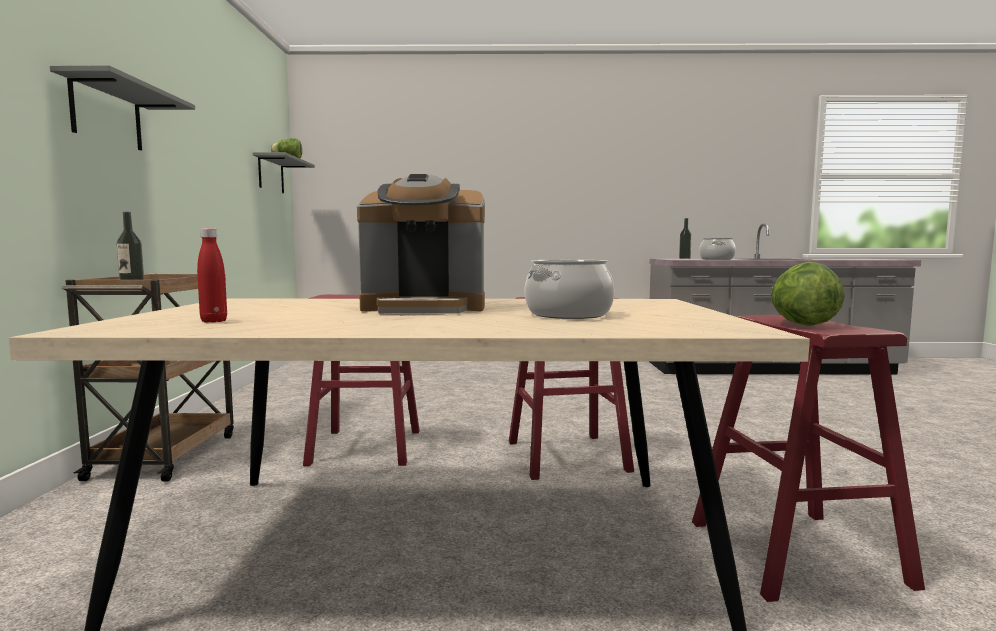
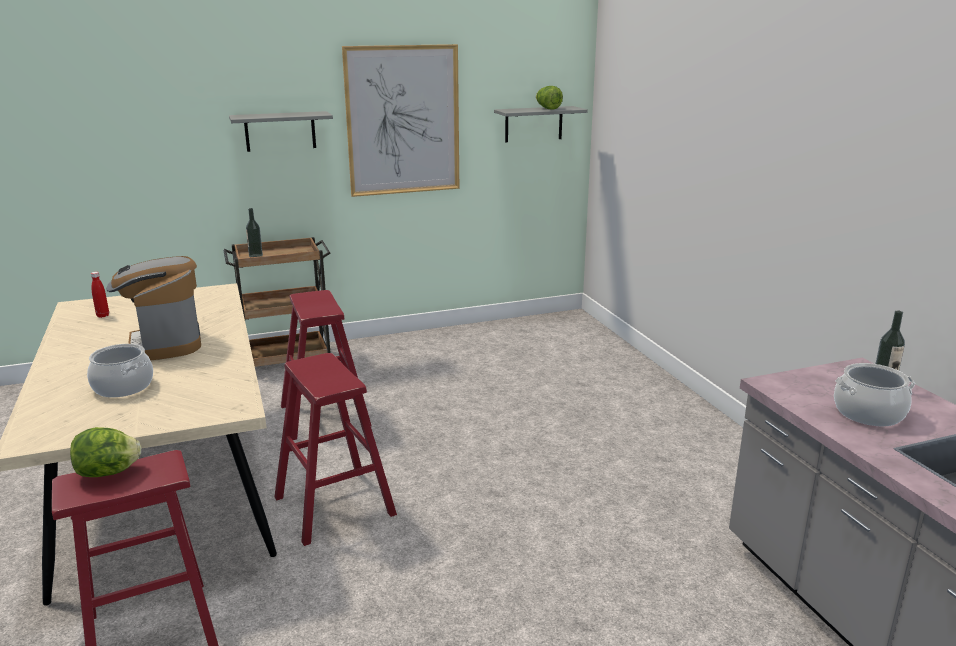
camera: 70 degrees right, 15 degrees up
(203, 142) = (403, 120): none -> picture

